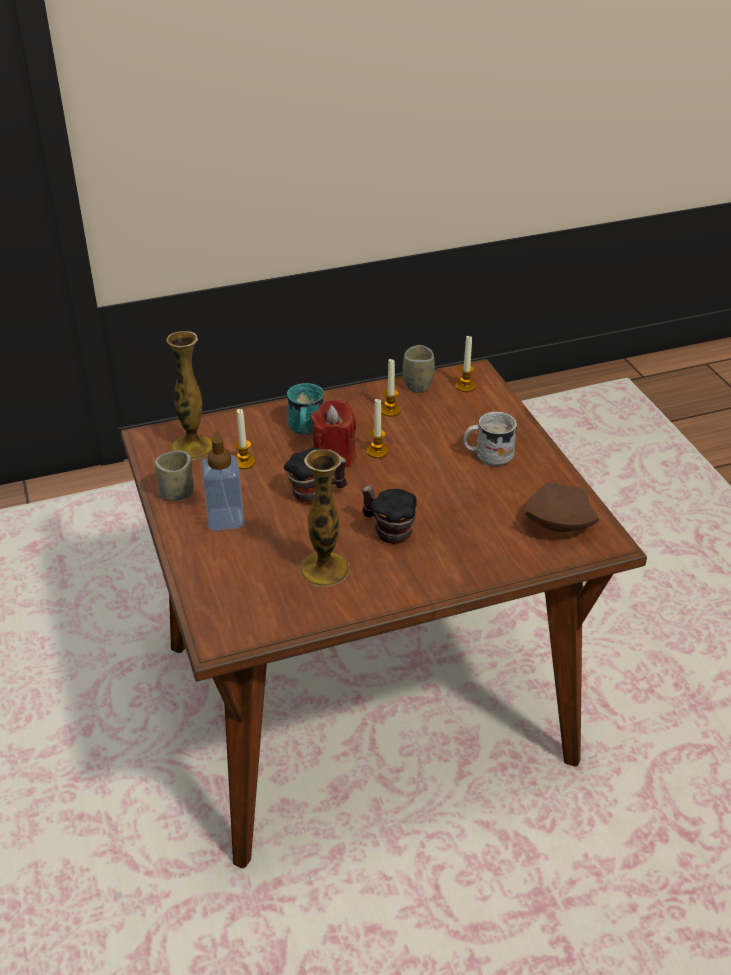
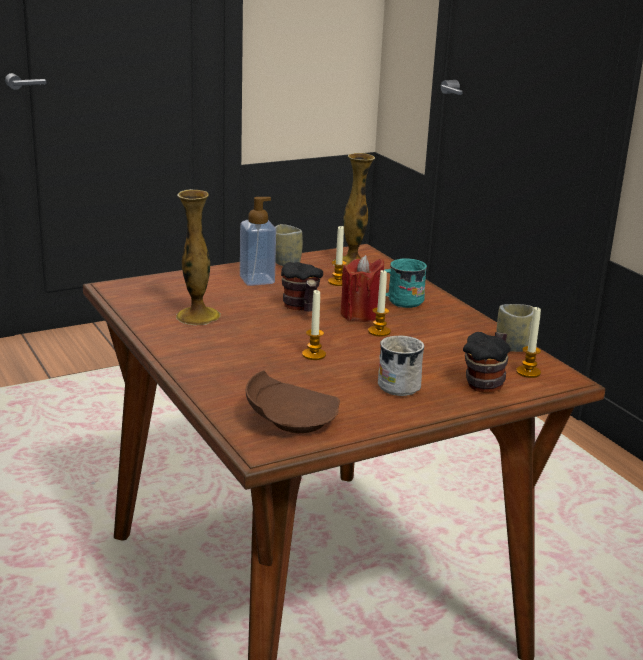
camera: 80 degrees right, 15 degrees down
(388, 531) = (255, 339): mug -> mug (487, 383)
(390, 410) = (454, 336): candle -> candle (314, 355)

